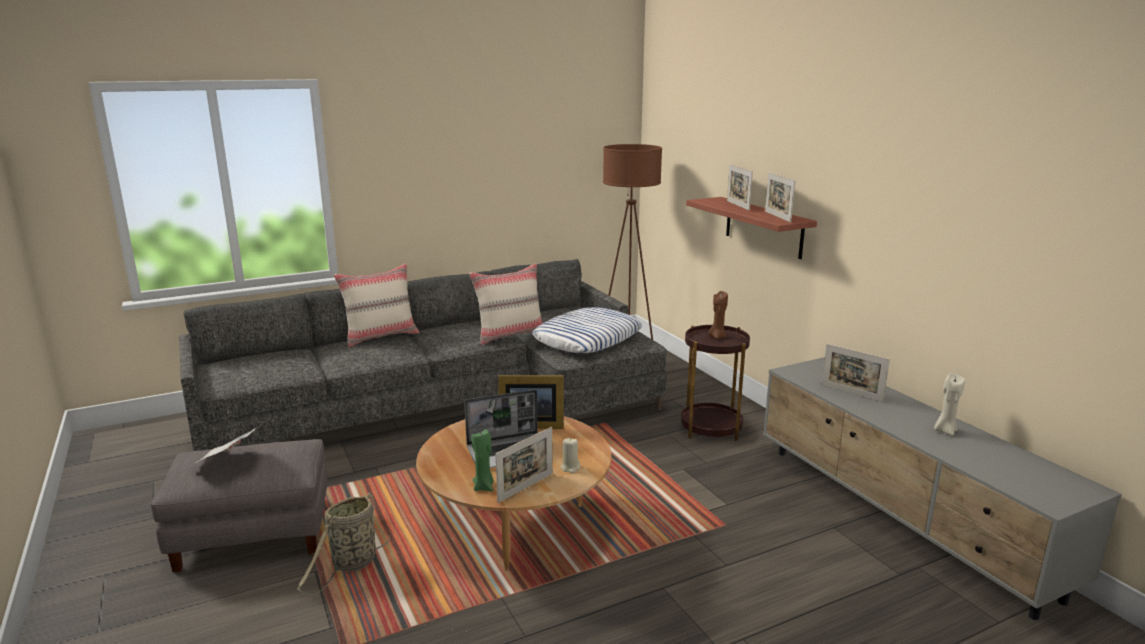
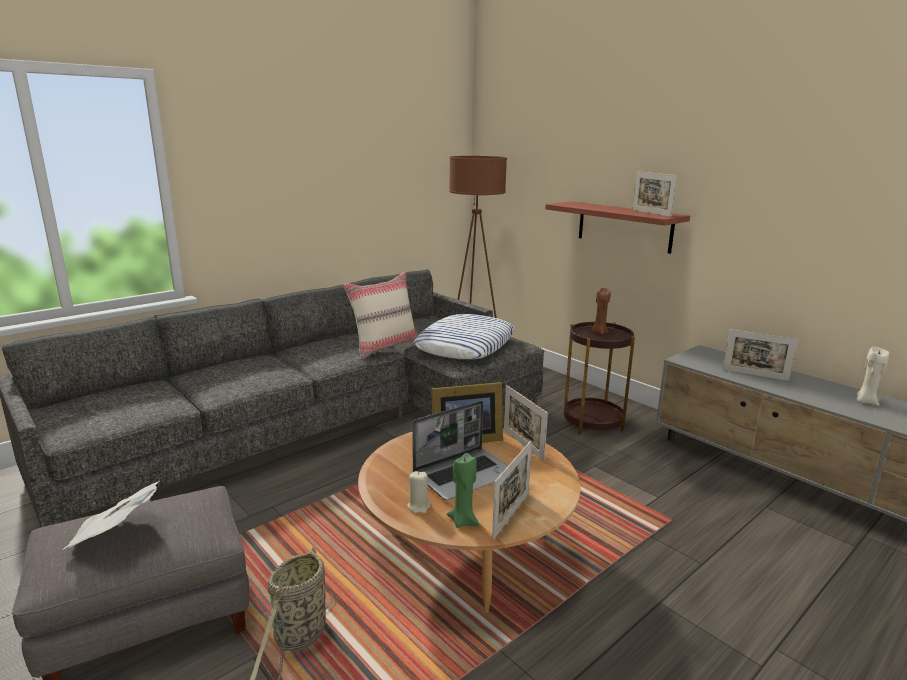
camera: 15 degrees left, 0 degrees up
(381, 336) = (246, 359): beige pillow -> none
(570, 467) = (542, 484): beige candle -> beige candle (419, 506)
(738, 205) = (599, 206): picture frame -> picture frame (523, 444)

